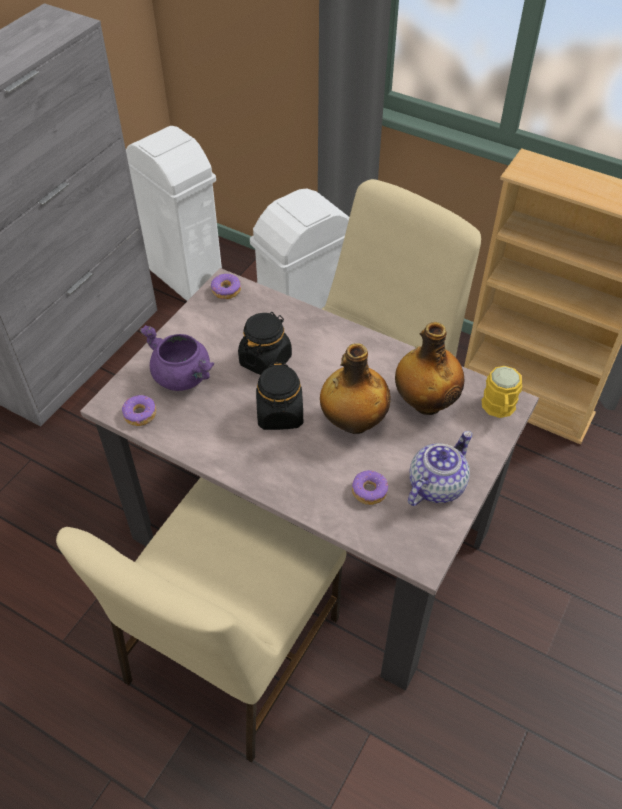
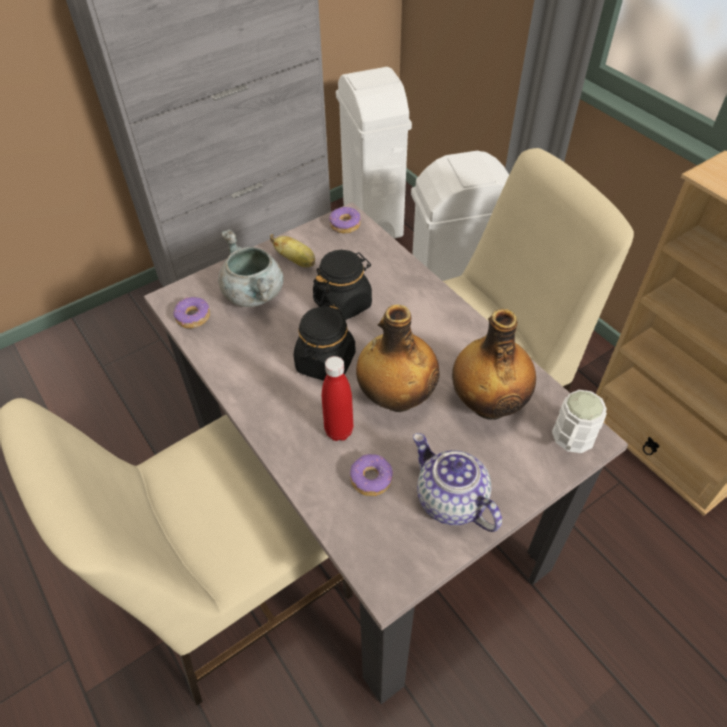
camera: 25 degrees right, 0 degrees up
(183, 376) = (255, 294): purple cooking pot -> grey cooking pot
(202, 336) = (296, 261): none -> banana
(323, 464) = (339, 431): none -> red bottle
(436, 485) = (450, 500): teapot -> teapot turned 105 degrees counterclockwise
(499, 409) = (571, 441): yellow mug -> white mug

